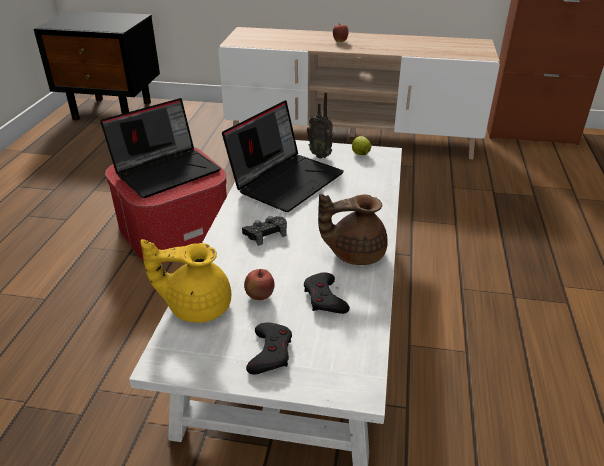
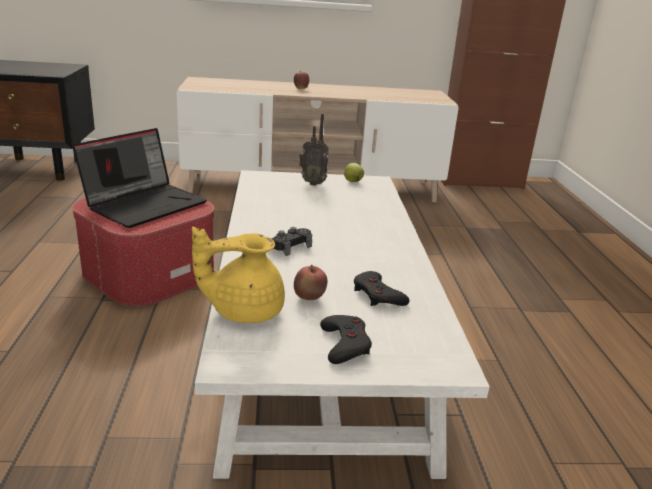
camera: 15 degrees left, 10 degrees down
(286, 180) = (288, 203): laptop -> none
(354, 253) = (388, 257): brown teapot -> none

